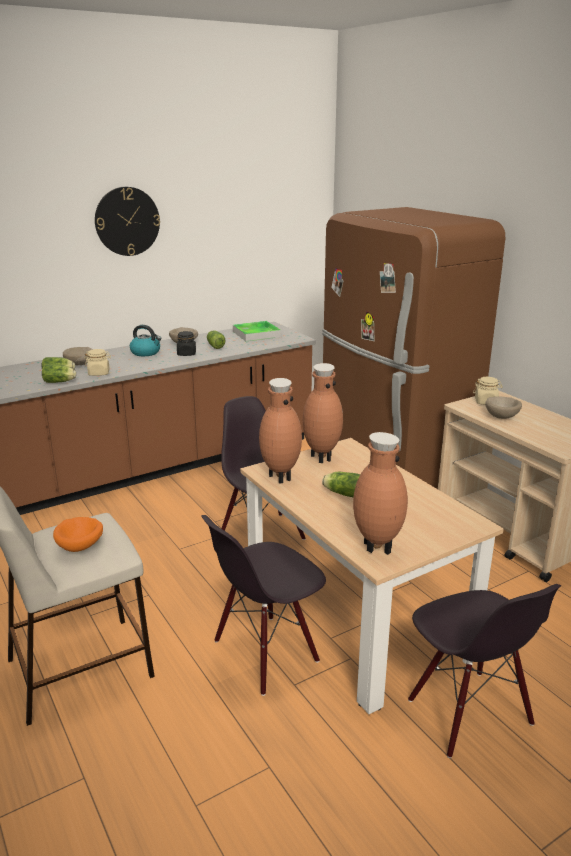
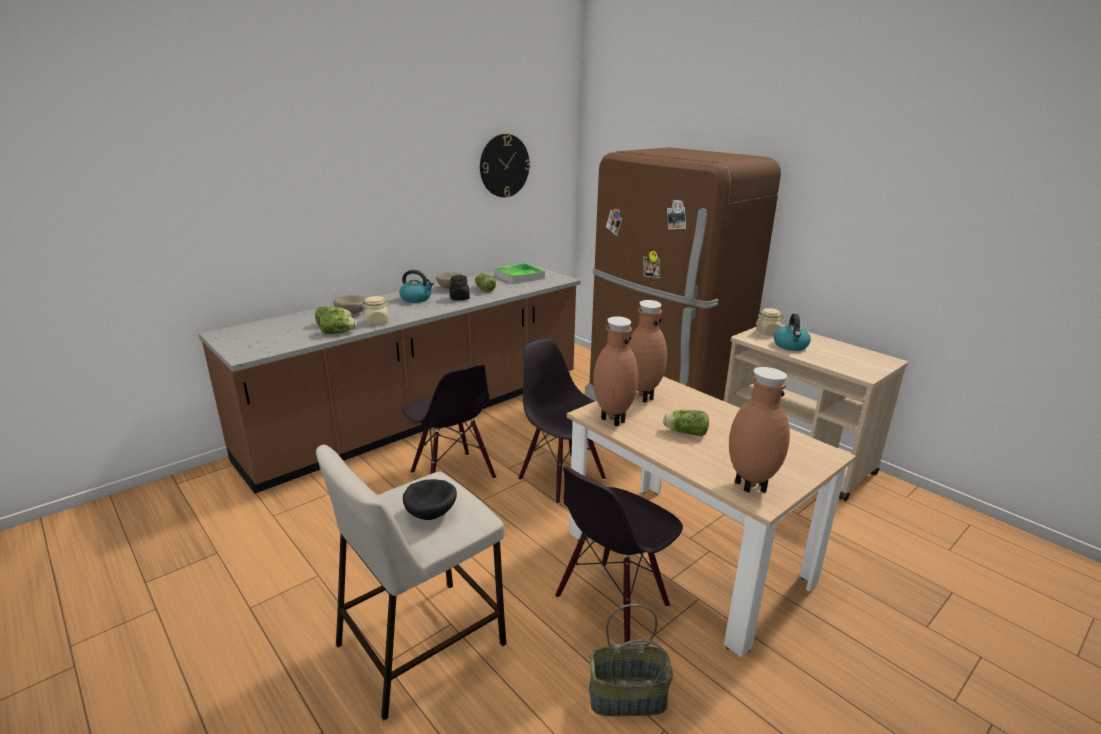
camera: 10 degrees left, 0 degrees up
(81, 546) = (432, 512): orange bowl -> black bowl
(127, 221) = (391, 162): wall clock -> wall clock (504, 166)
(245, 736) = (627, 698): none -> basket
(468, 713) = (833, 642): black chair -> black chair (451, 476)
(502, 417) = (791, 346): beige bowl -> kettle

